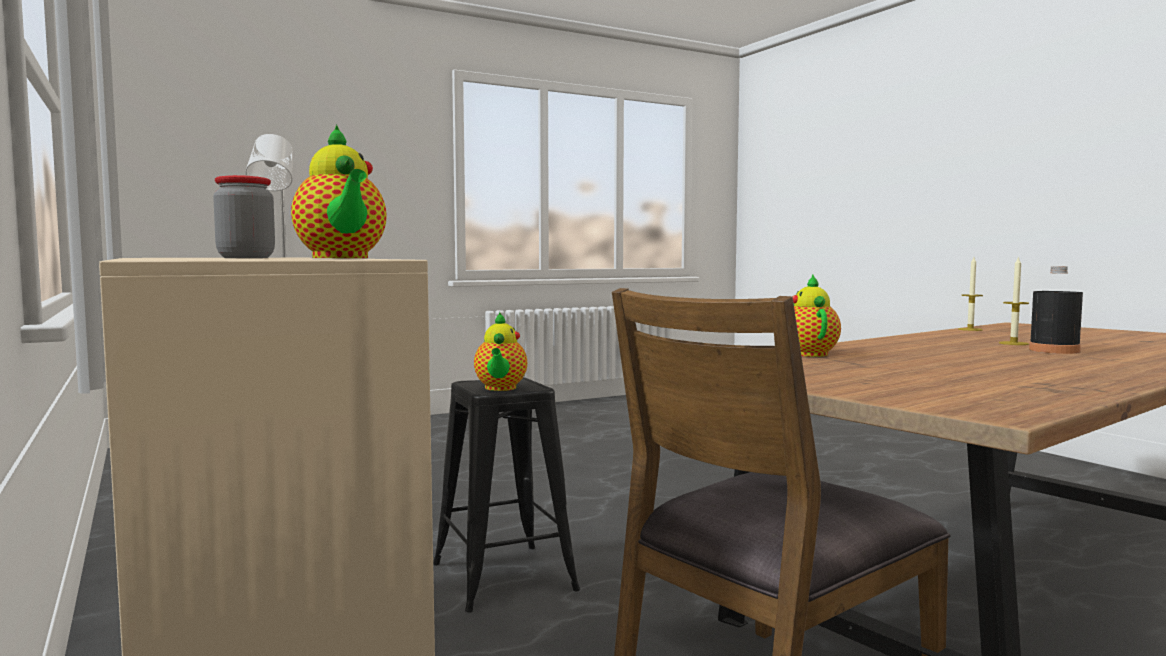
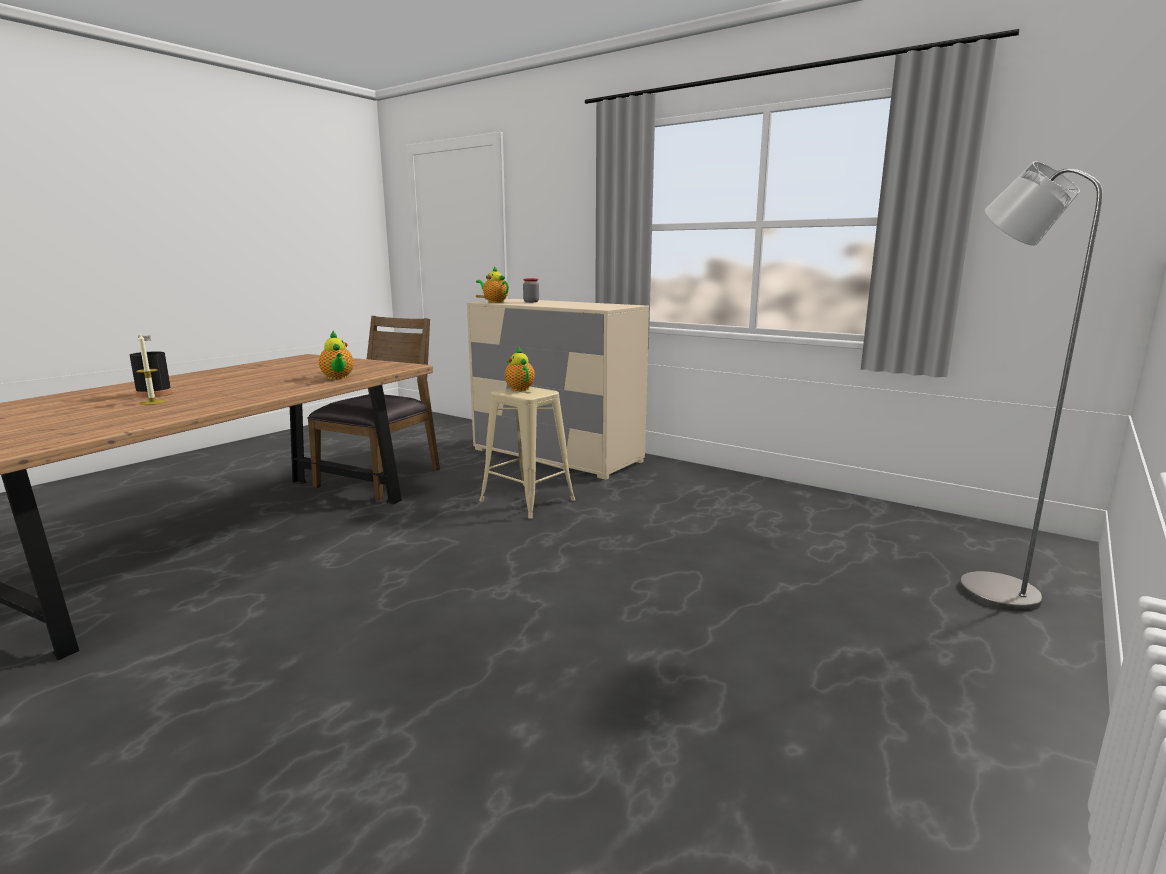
camera: 155 degrees right, 10 degrees up
(504, 577) = (526, 500): black stool -> beige stool
(970, 329) = (100, 432): candle -> none

